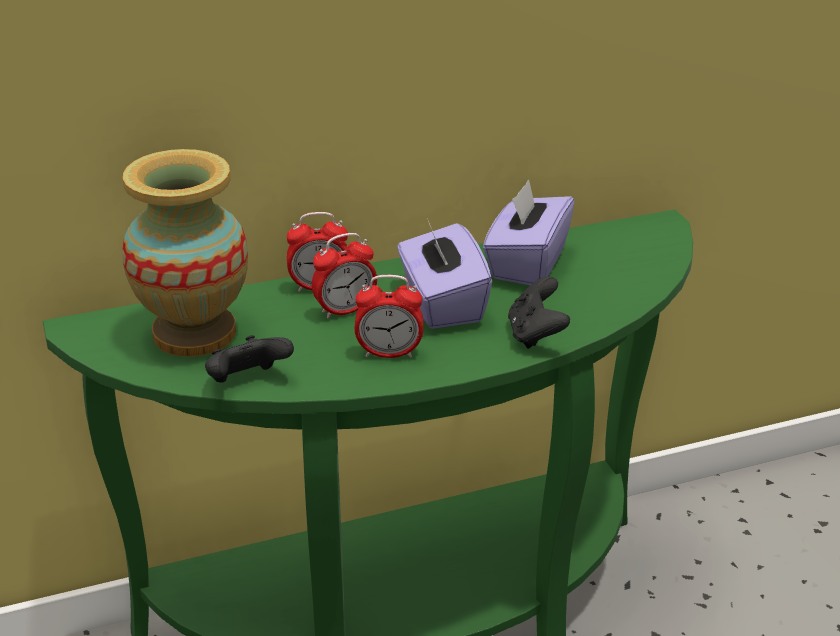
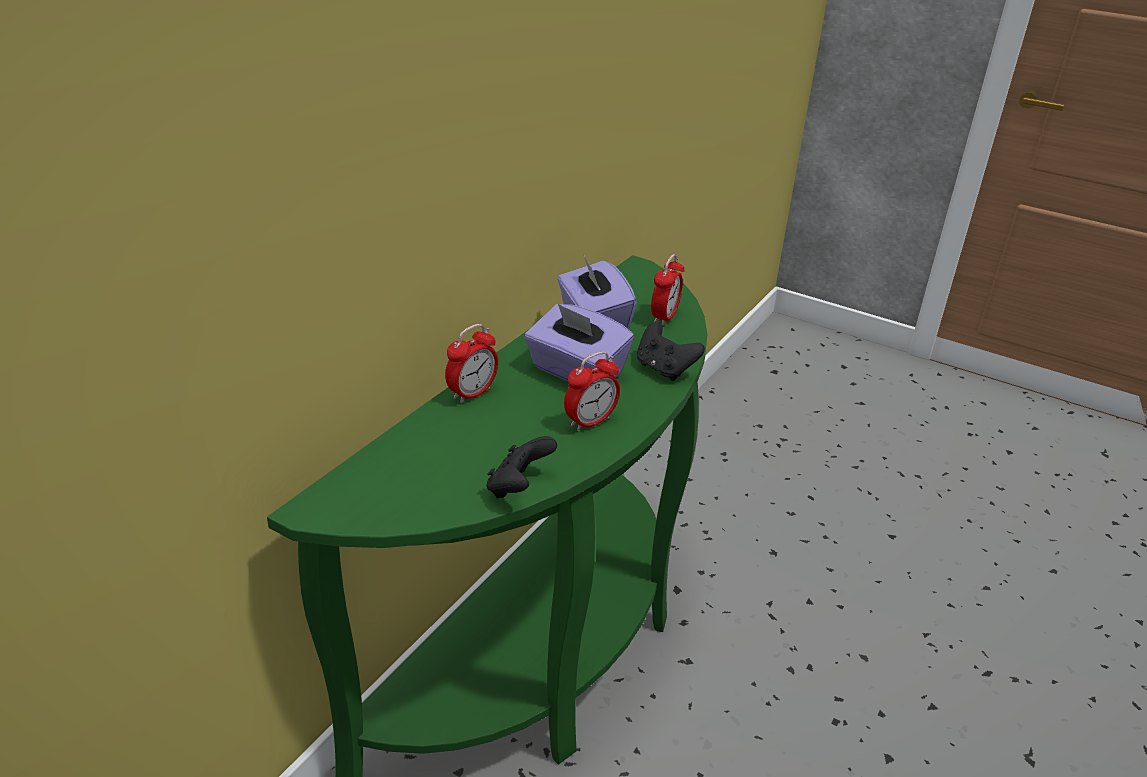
camera: 40 degrees left, 0 degrees up
(194, 333) = (423, 469): vase -> none
(345, 310) = (515, 403): alarm clock -> alarm clock (664, 317)

